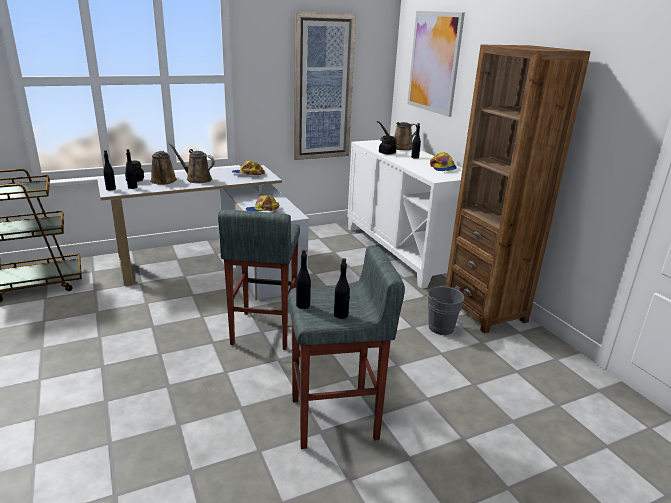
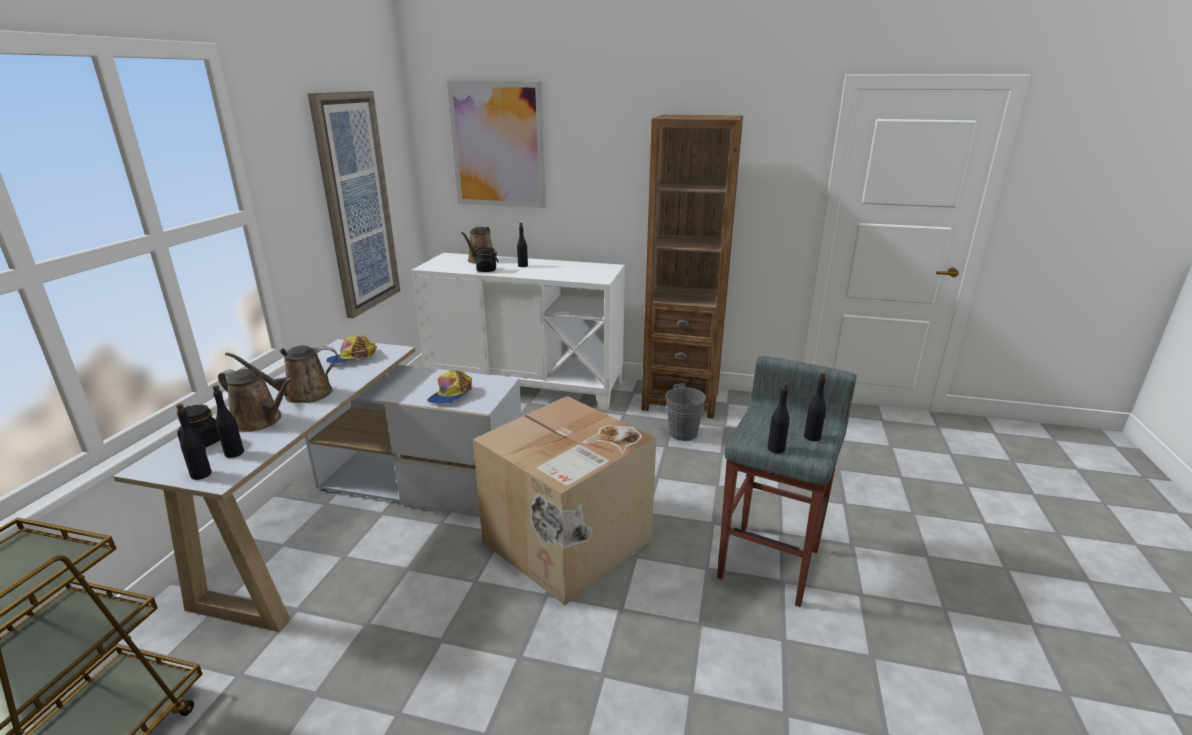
camera: 50 degrees left, 0 degrees up
(263, 330) = (567, 543): grey stool -> cardboard box
(442, 168) = (573, 267): cap -> none

